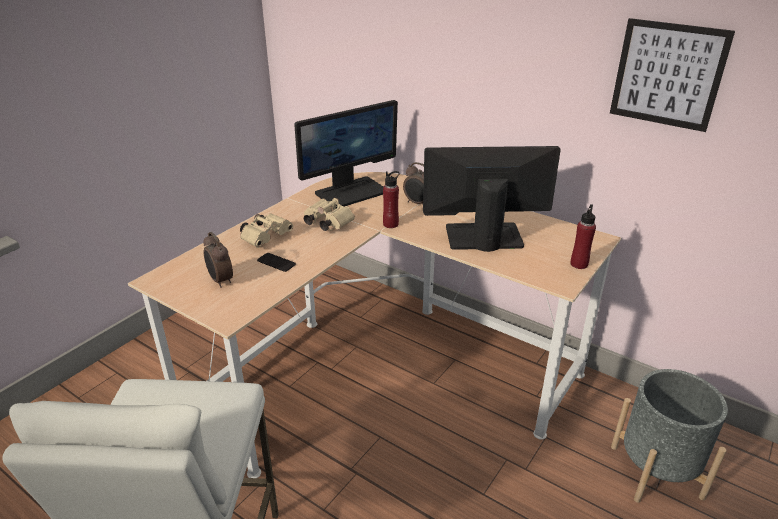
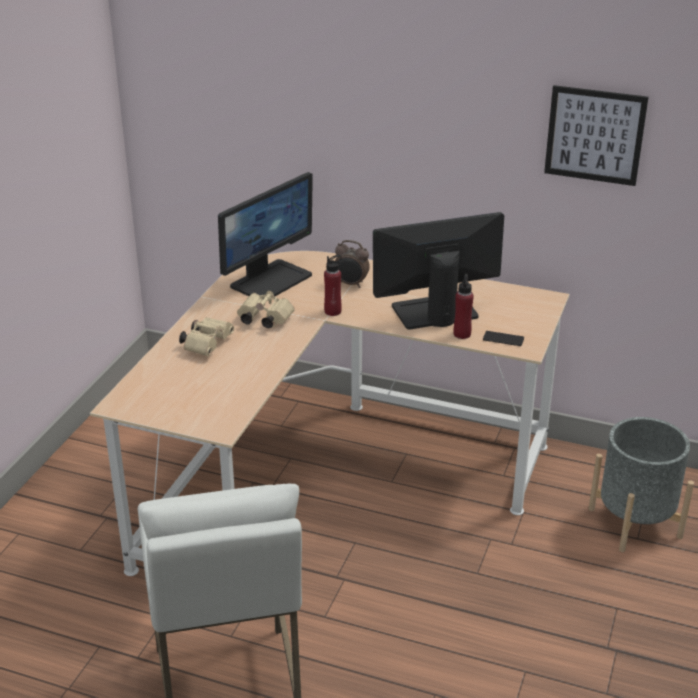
camera: 15 degrees left, 0 degrees up
(220, 281) = (188, 395): alarm clock -> none
(276, 262) = (235, 369): phone -> phone (503, 339)
(579, 264) = (536, 327): red bottle -> red bottle (462, 334)

